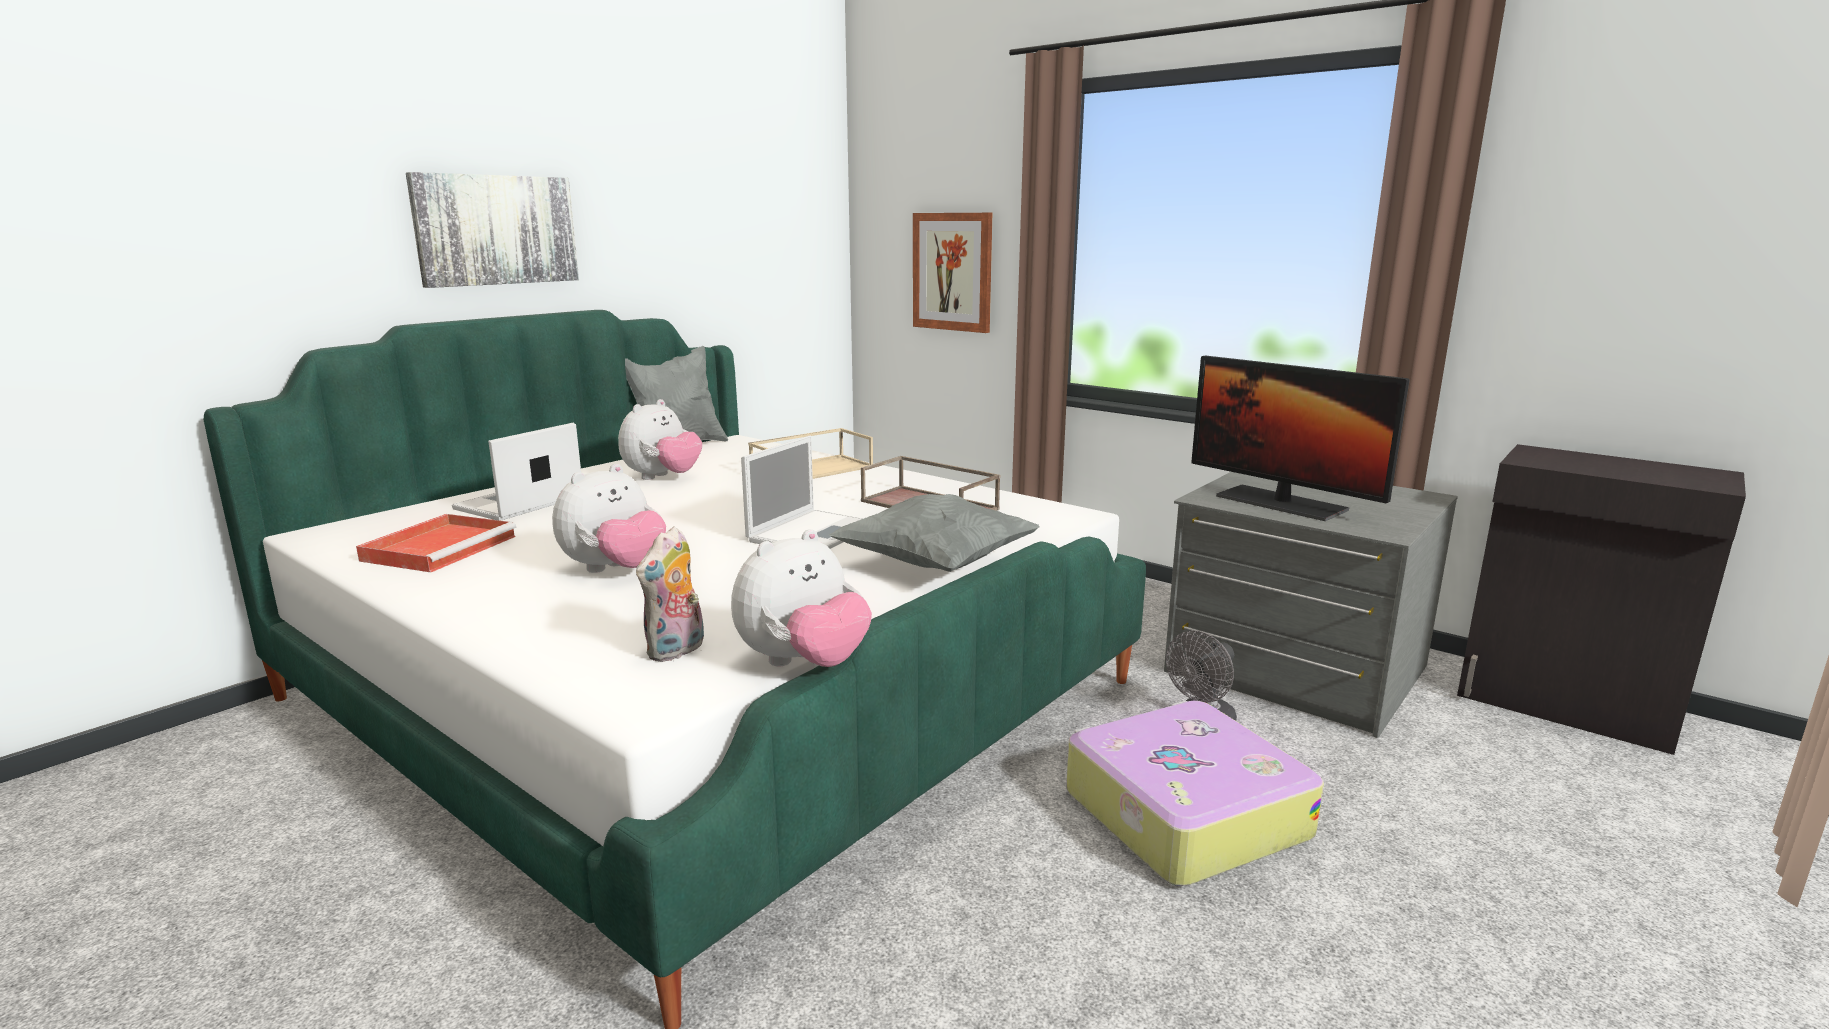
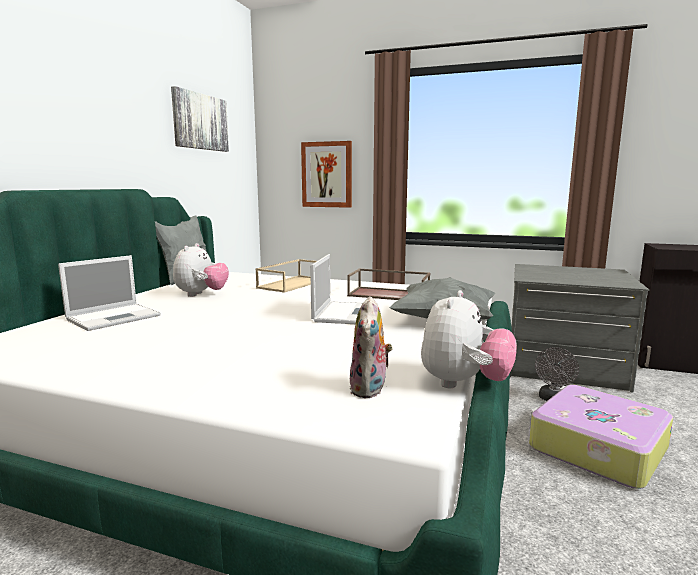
camera: 20 degrees left, 5 degrees down
(441, 547) = (88, 349): red tray -> none
(496, 230) = (70, 129): picture -> picture (200, 122)
(518, 504) = (115, 317): laptop -> laptop turned 150 degrees counterclockwise
(615, 570) = (248, 347): plush toy -> none
(1280, 503) = (563, 277): monitor -> none

